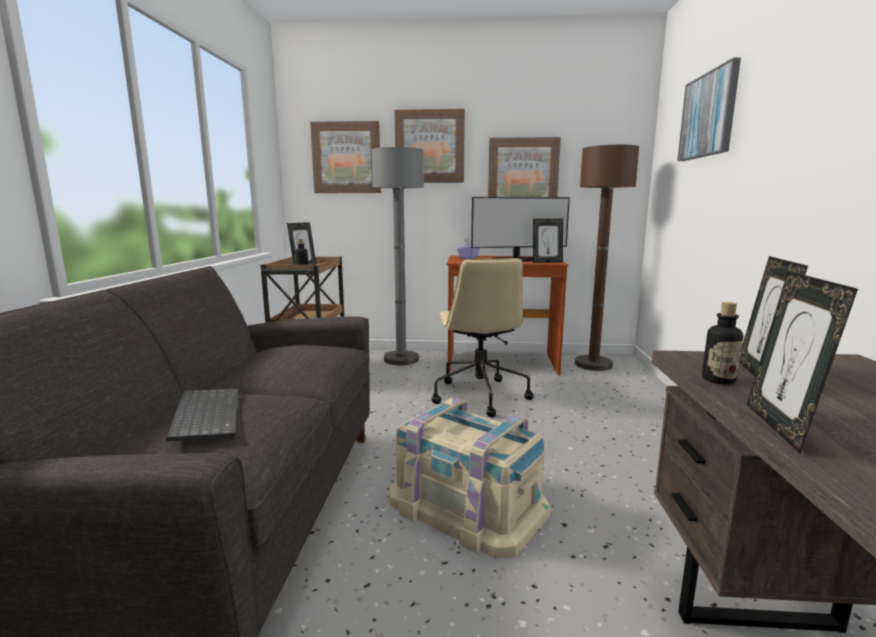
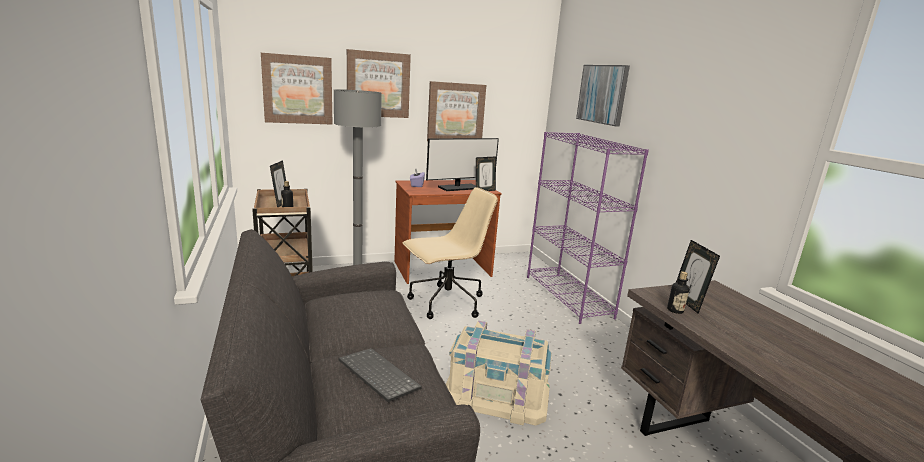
camera: 25 degrees left, 5 degrees up
(479, 395) = (446, 303): beige office chair -> beige office chair turned 90 degrees counterclockwise
(593, 364) = (509, 264): brown floor lamp -> none
(658, 407) = (568, 297): none -> purple bookcase
(780, 427) = (719, 339): picture frame -> none

